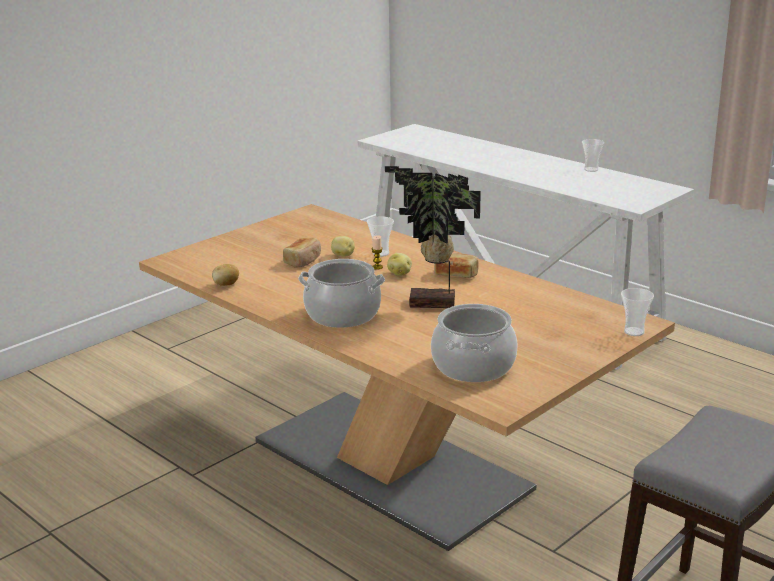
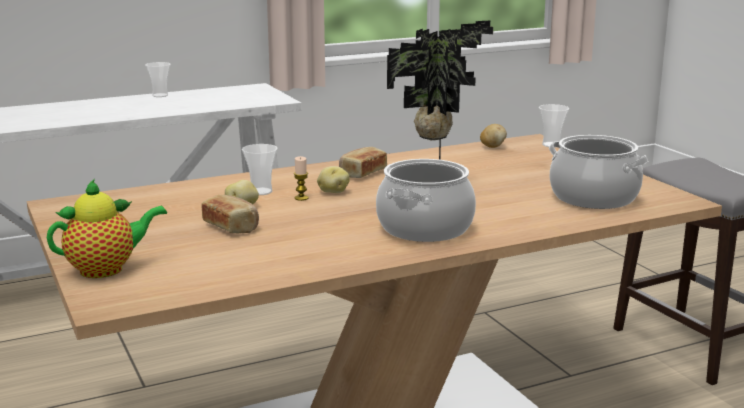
camera: 70 degrees left, 5 degrees down
(214, 249) = (106, 269): none -> teapot
(226, 285) = (260, 275): potato -> potato (492, 147)

